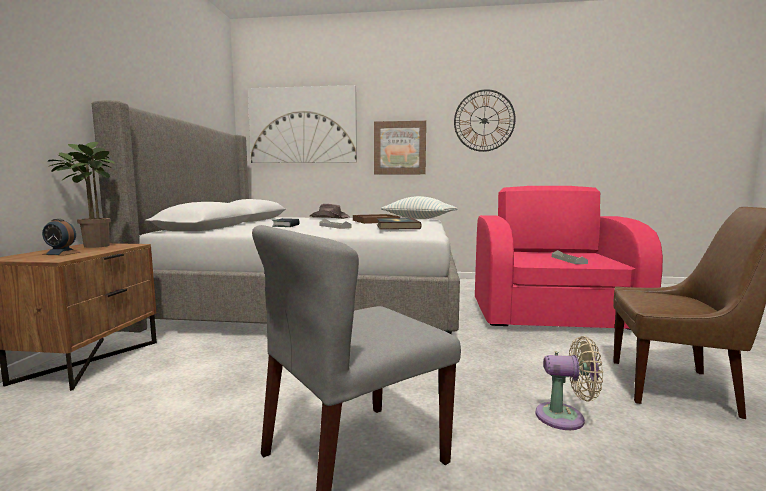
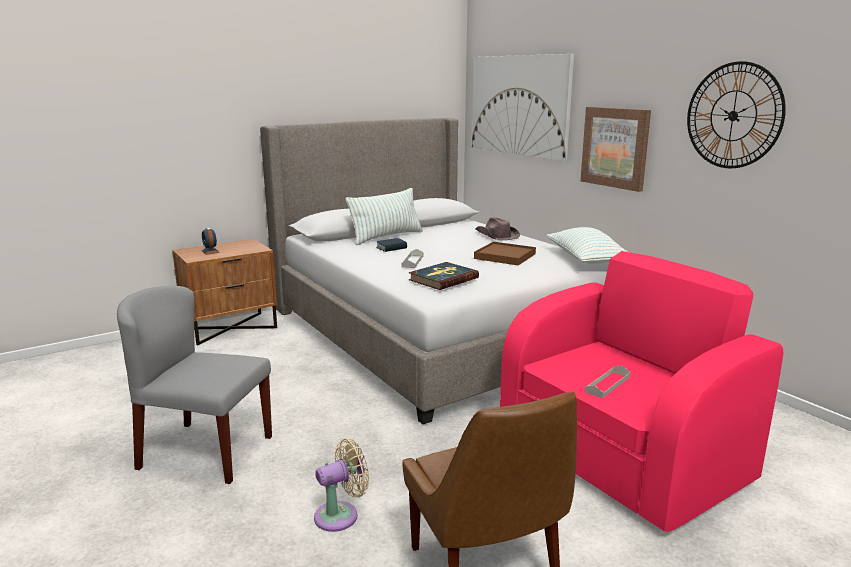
camera: 50 degrees right, 10 degrees up
(93, 246) = (243, 245): potted plant -> none
(253, 224) = (386, 237): none -> pillow
(565, 417) = (341, 515): beige fan -> beige fan turned 90 degrees counterclockwise

